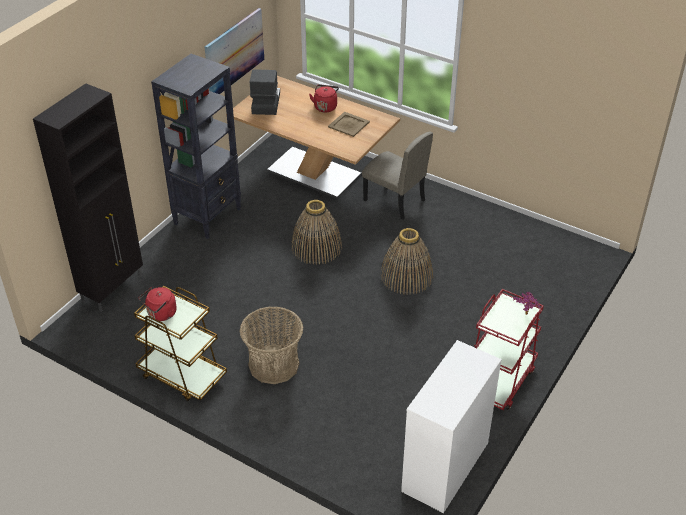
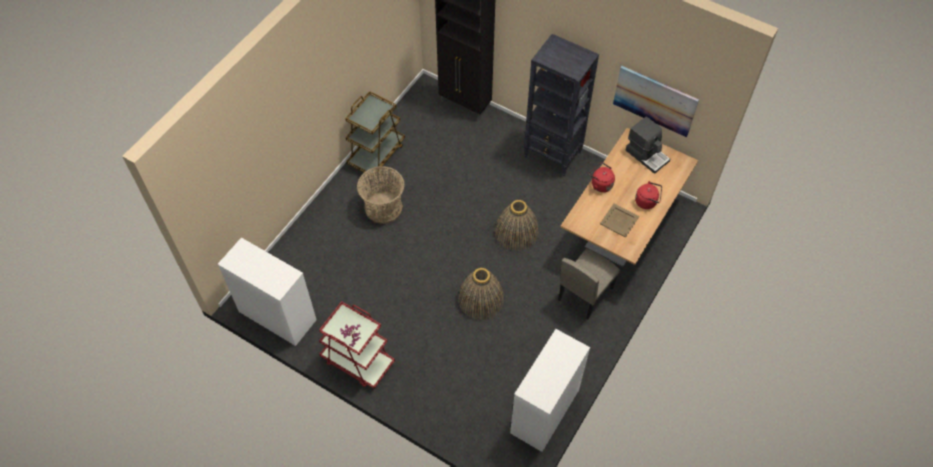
camera: 90 degrees right, 15 degrees up
(160, 314) = (370, 107): red kettle -> red kettle (600, 184)
(265, 103) = (647, 155): coffee machine -> coffee machine turned 45 degrees clockwise
(532, 232) = (544, 411): none -> white dresser

